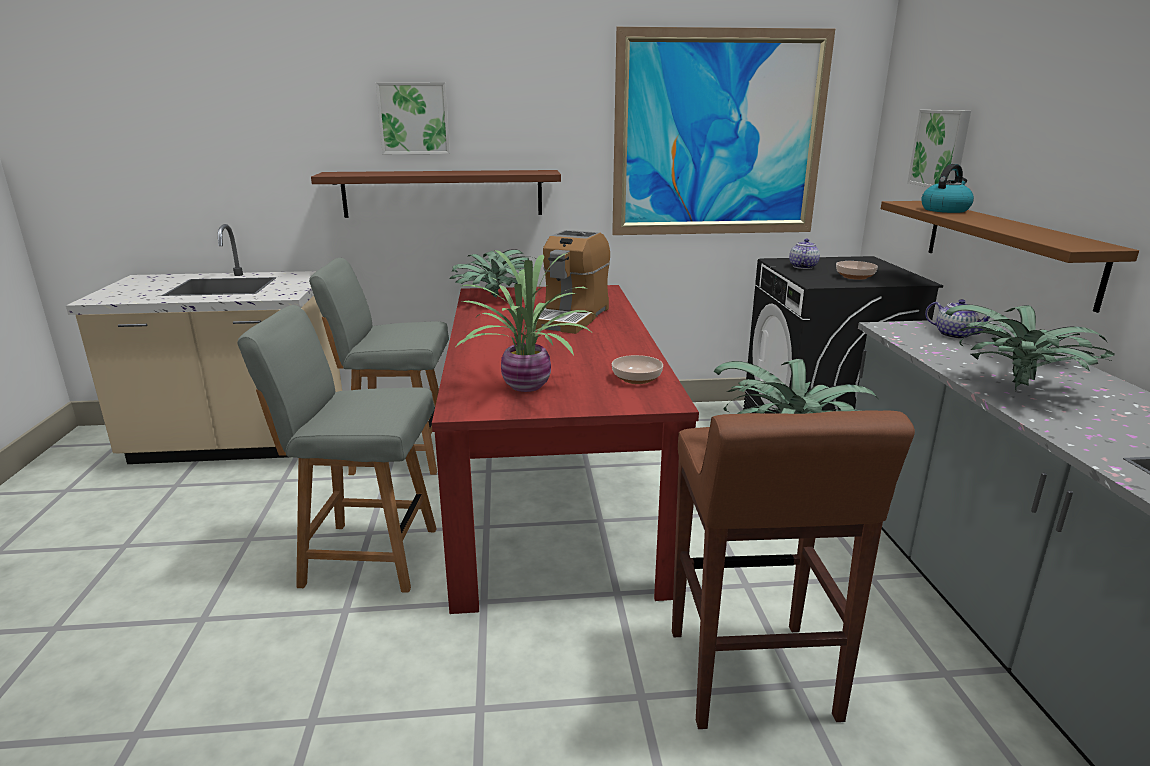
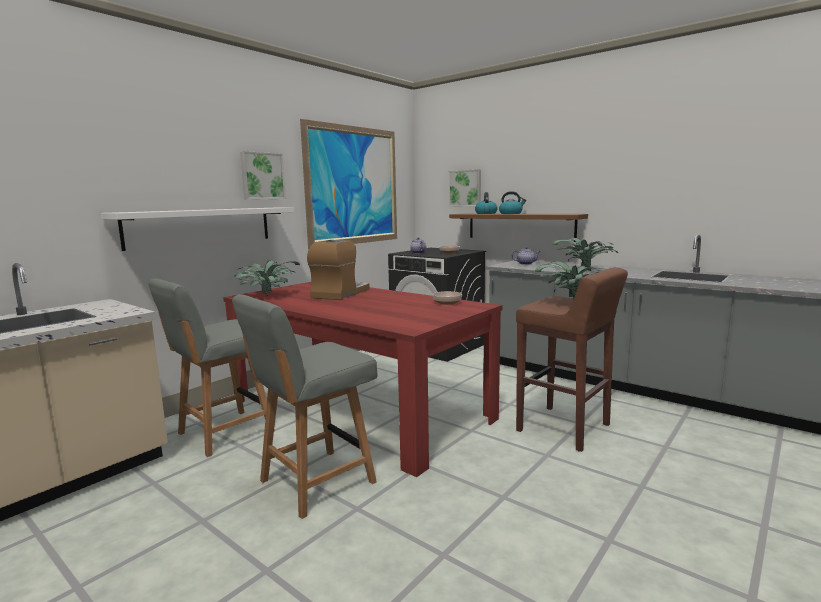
camera: 45 degrees left, 10 degrees down
(414, 118) = (177, 170): picture -> picture (262, 176)
(443, 193) = (201, 227): brown shelf -> white shelf
(526, 387) = (412, 316): potted plant -> none
(570, 317) = (340, 294): coffee machine -> coffee machine turned 135 degrees counterclockwise
(981, 219) = (511, 213): none -> kettle

